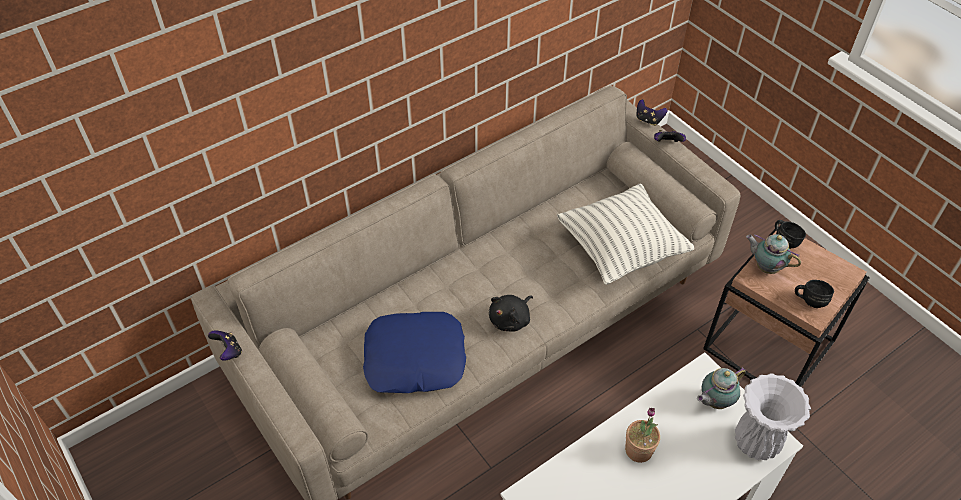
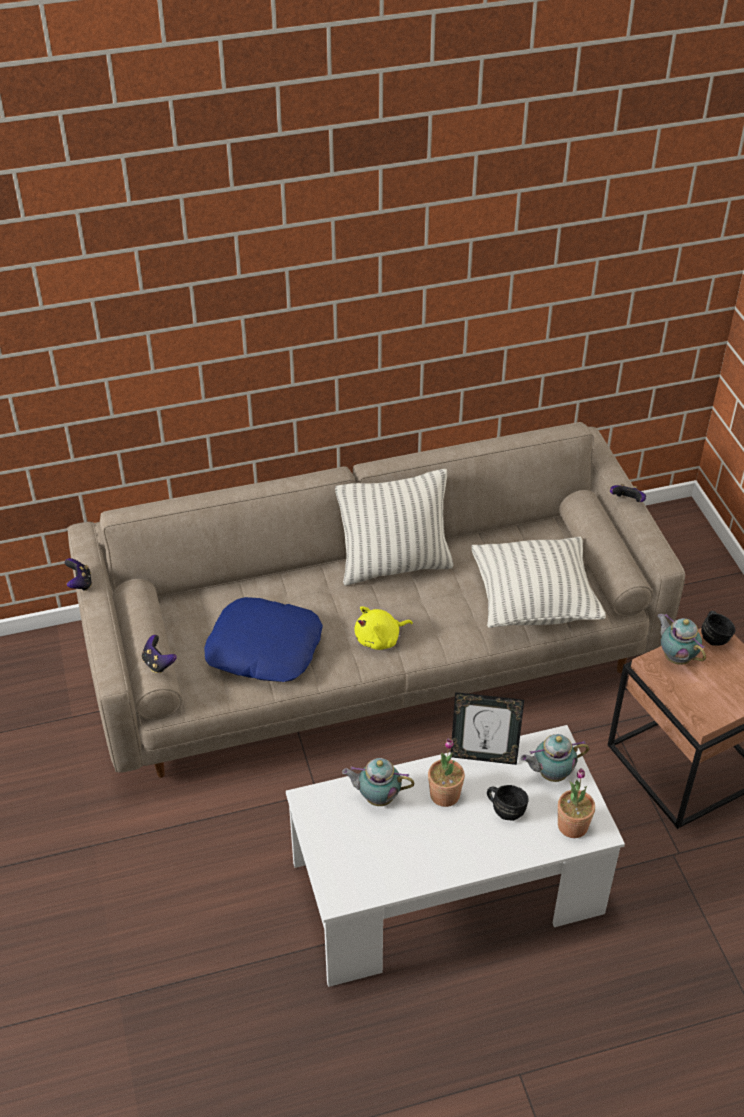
camera: 20 degrees right, 5 degrees down
(492, 248) = (395, 565): none -> pillow
(511, 319) = (380, 639): black plush toy -> yellow plush toy
(583, 472) = (377, 797): none -> teapot
(648, 120) = (619, 472): game controller -> game controller (158, 663)
(653, 403) = (483, 756): none -> picture frame
(755, 443) = (572, 825): white vase -> potted plant
(810, 299) = (707, 702): black mug -> black mug (505, 808)

